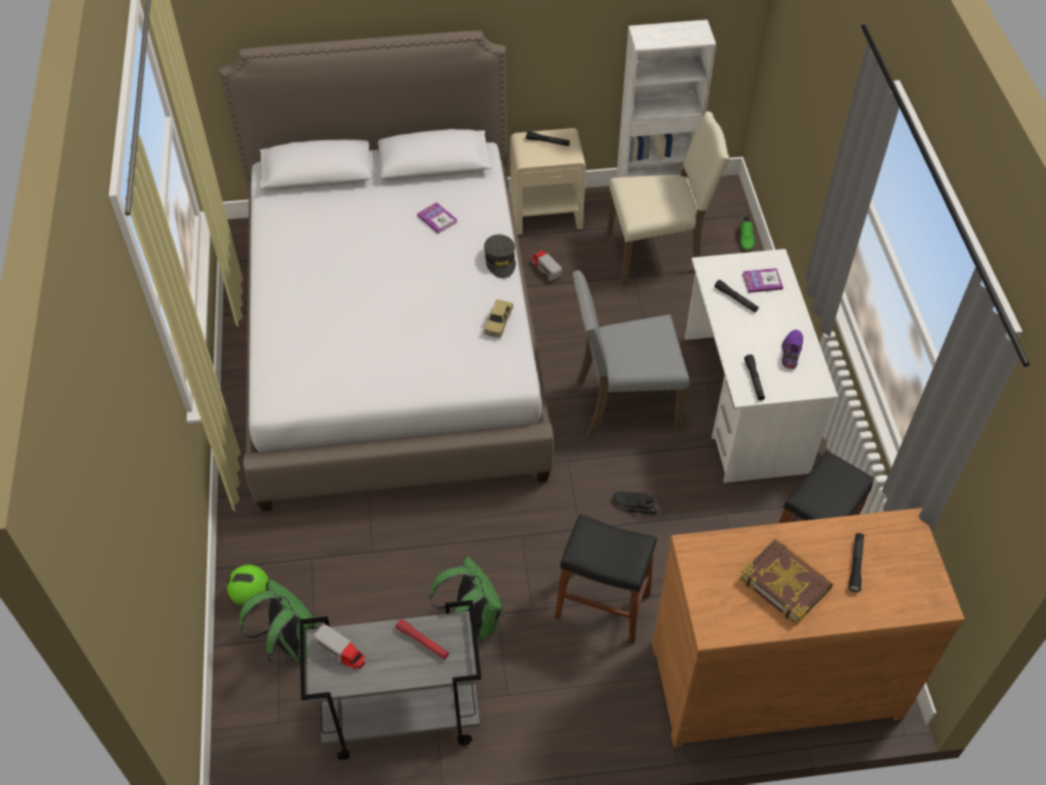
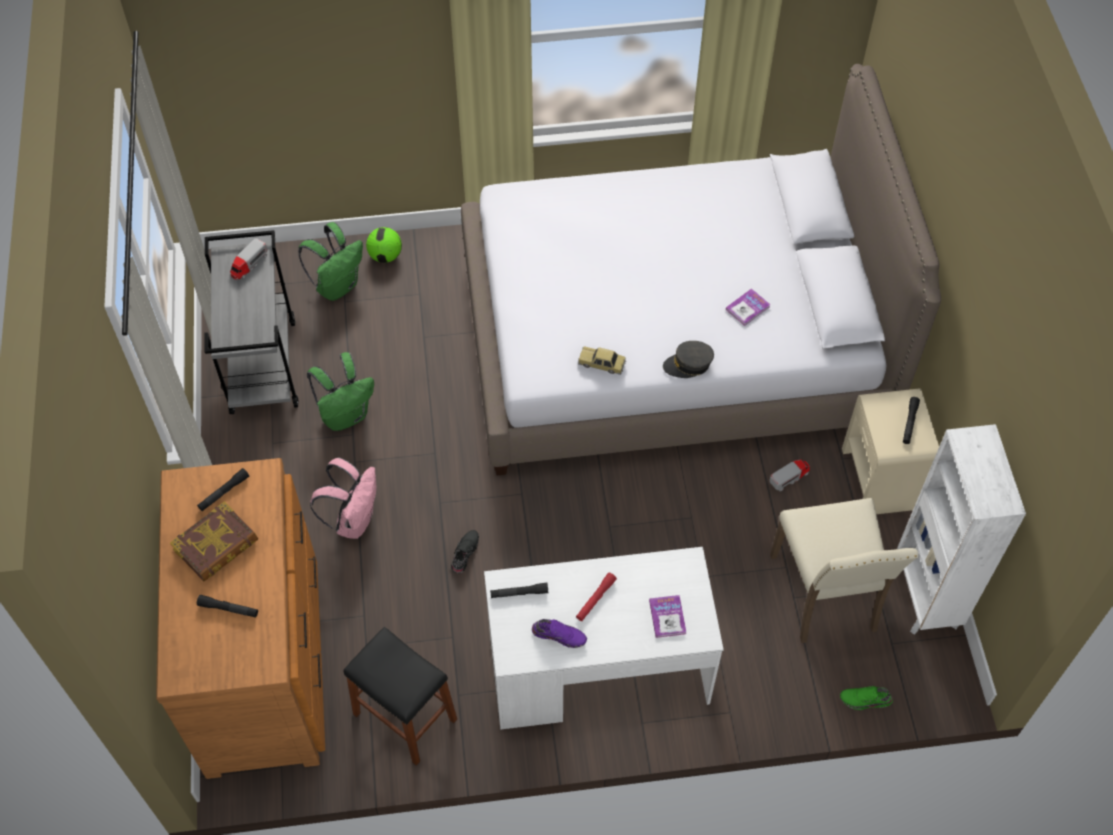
camera: 90 degrees right, 5 degrees up
(422, 642) = (251, 317): red flashlight -> red flashlight (595, 599)
(602, 605) = (354, 520): black stool -> pink backpack
(623, 403) = (596, 548): grey chair -> none
(736, 299) = (638, 586): black flashlight -> black flashlight (224, 492)

